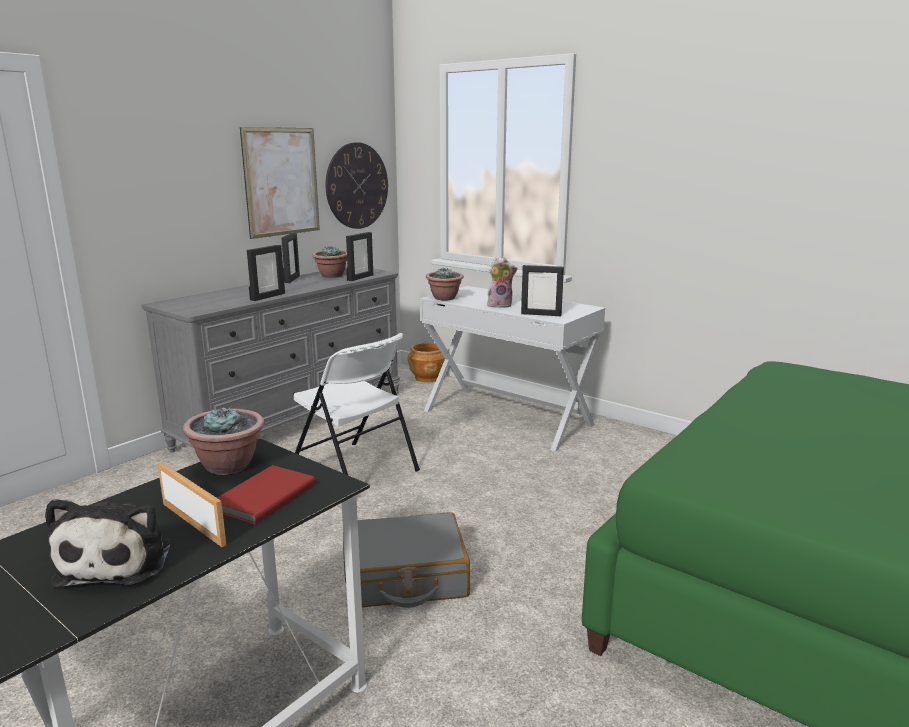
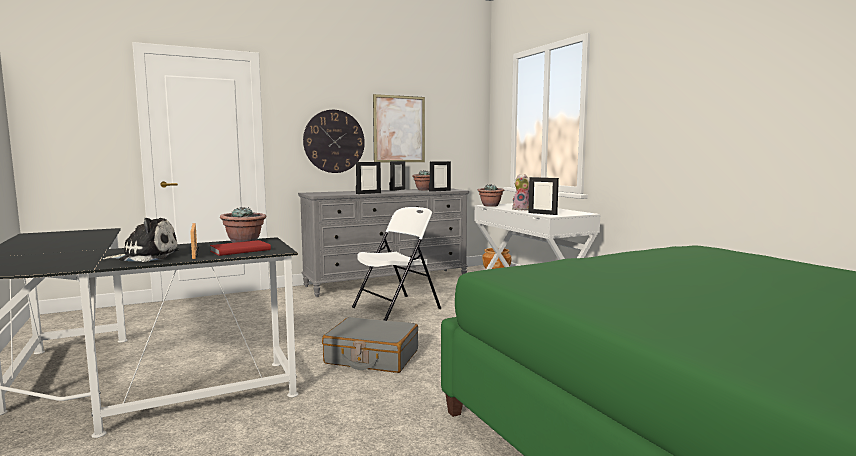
camera: 25 degrees right, 10 degrees down
(118, 560) = (146, 257): plush toy -> plush toy turned 120 degrees counterclockwise
(353, 471) = (396, 308): white chair -> white chair turned 105 degrees counterclockwise
(357, 186) = (456, 136): wall clock -> wall clock (334, 141)

